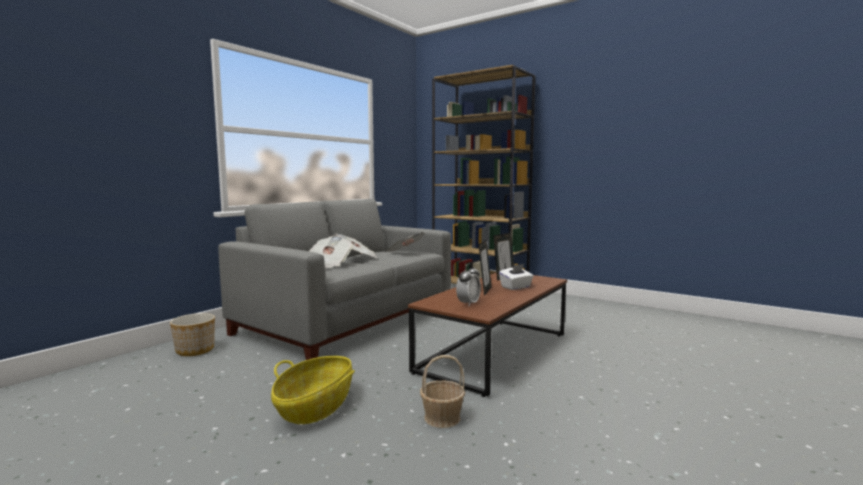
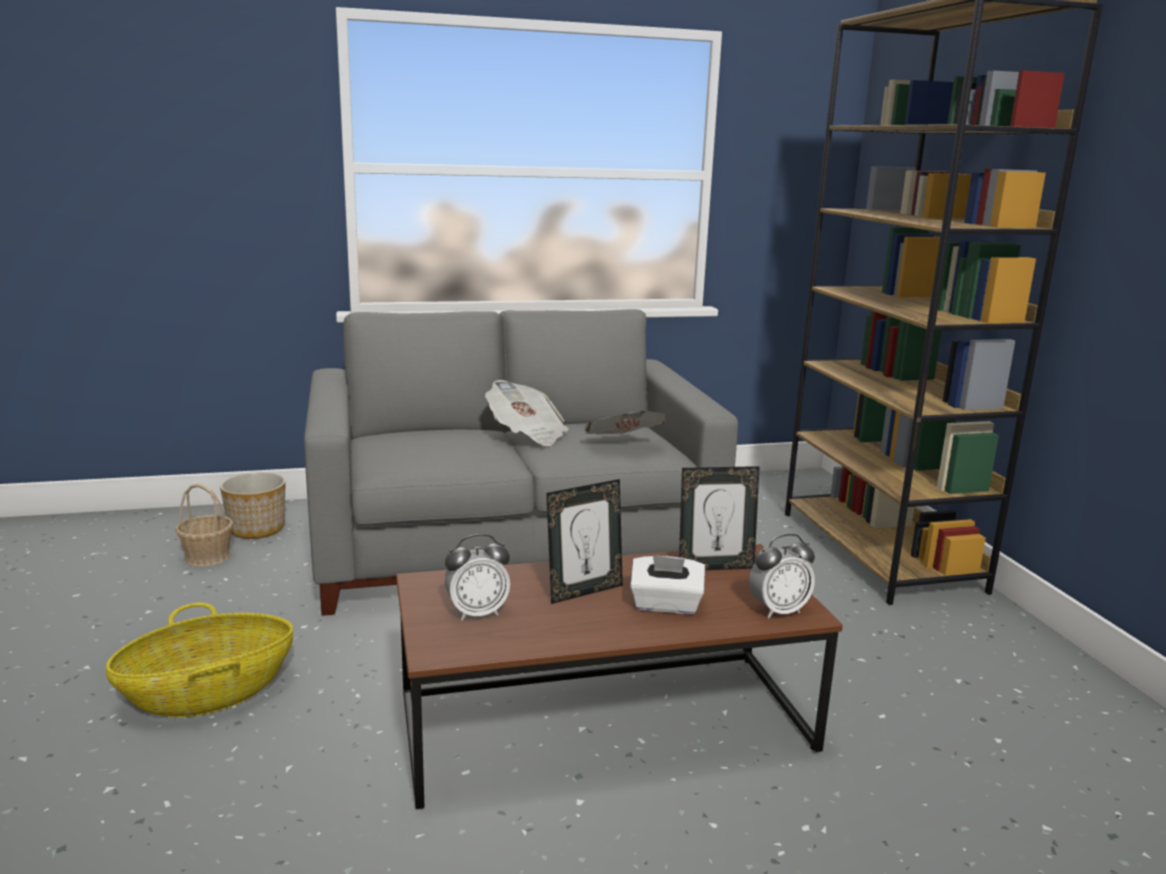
camera: 40 degrees right, 10 degrees up
(328, 265) = (433, 445): newspaper -> none
(442, 418) = (295, 806): basket -> basket (207, 556)
(546, 281) = (778, 611): none -> alarm clock

